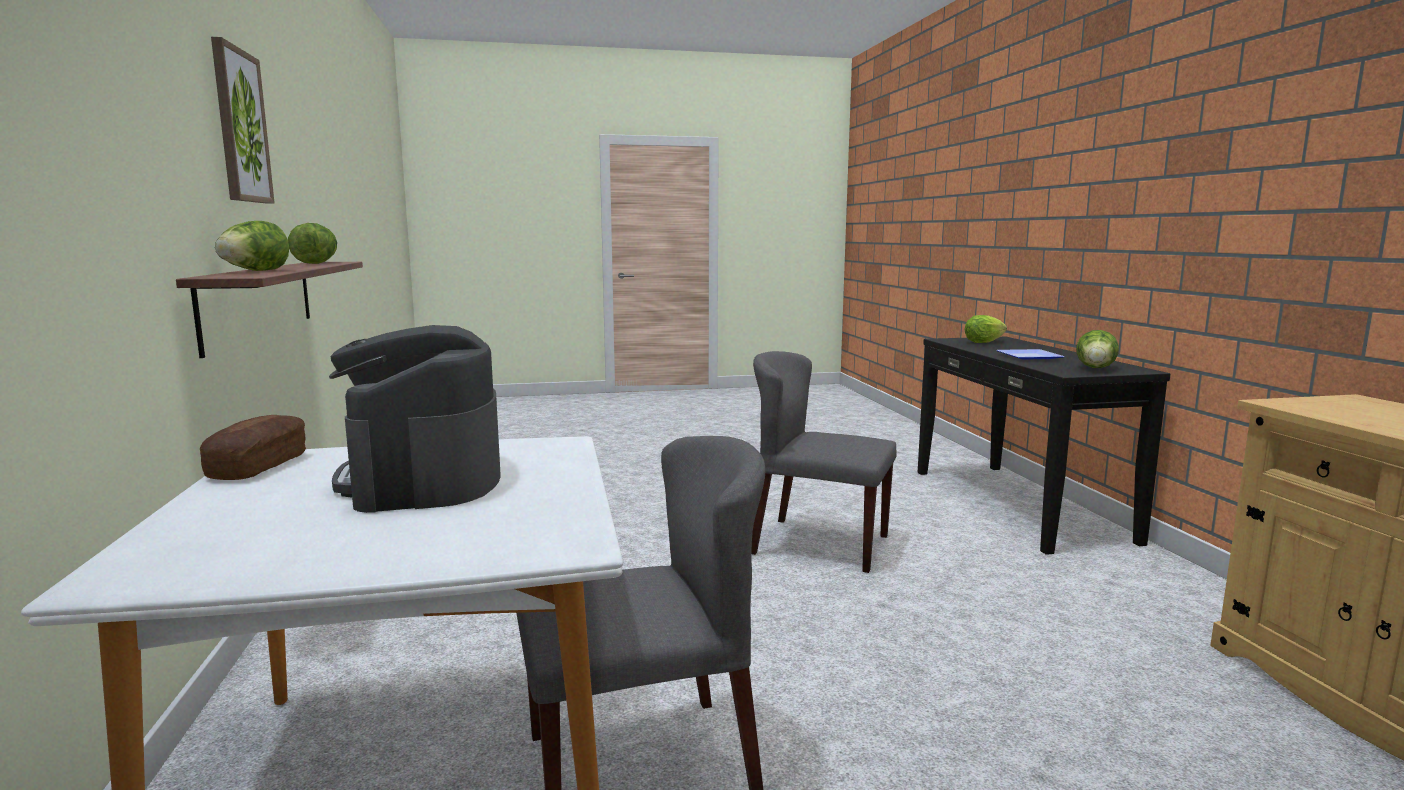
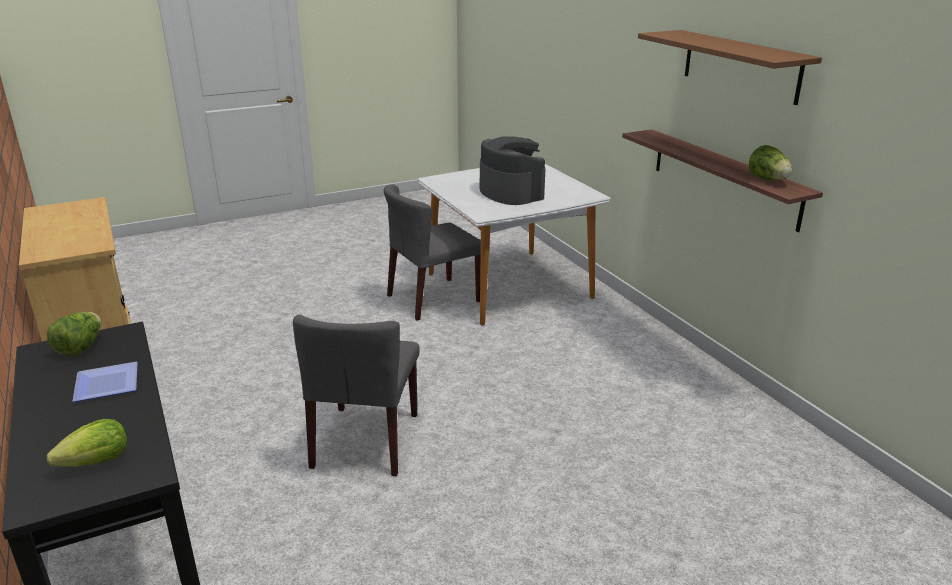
camera: 165 degrees right, 15 degrees up
(240, 126) = (740, 66): picture -> brown shelf
(254, 271) = (682, 145): lettuce -> none
(258, 466) = (581, 191): bread -> none
(819, 544) = (366, 441): grey chair -> grey chair turned 90 degrees clockwise

